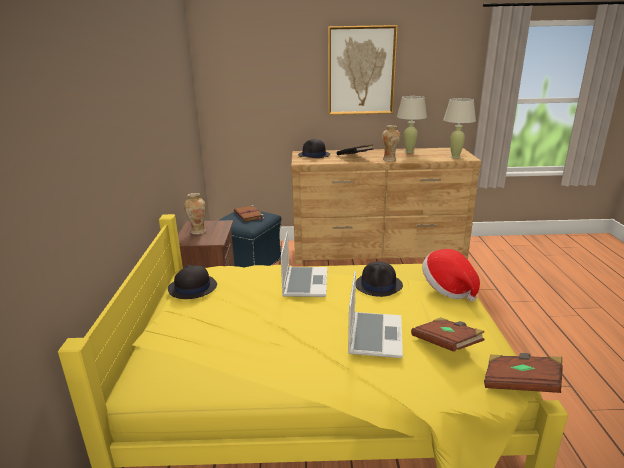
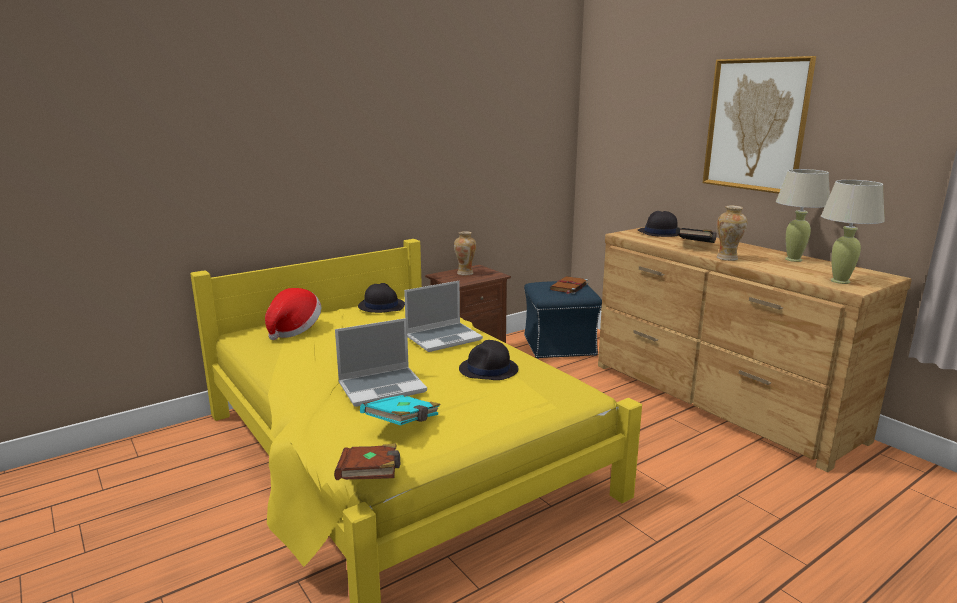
camera: 55 degrees right, 5 degrees down
(446, 344) = (403, 423): brown book -> turquoise book
(448, 289) = (533, 405): hat -> hat (294, 330)

